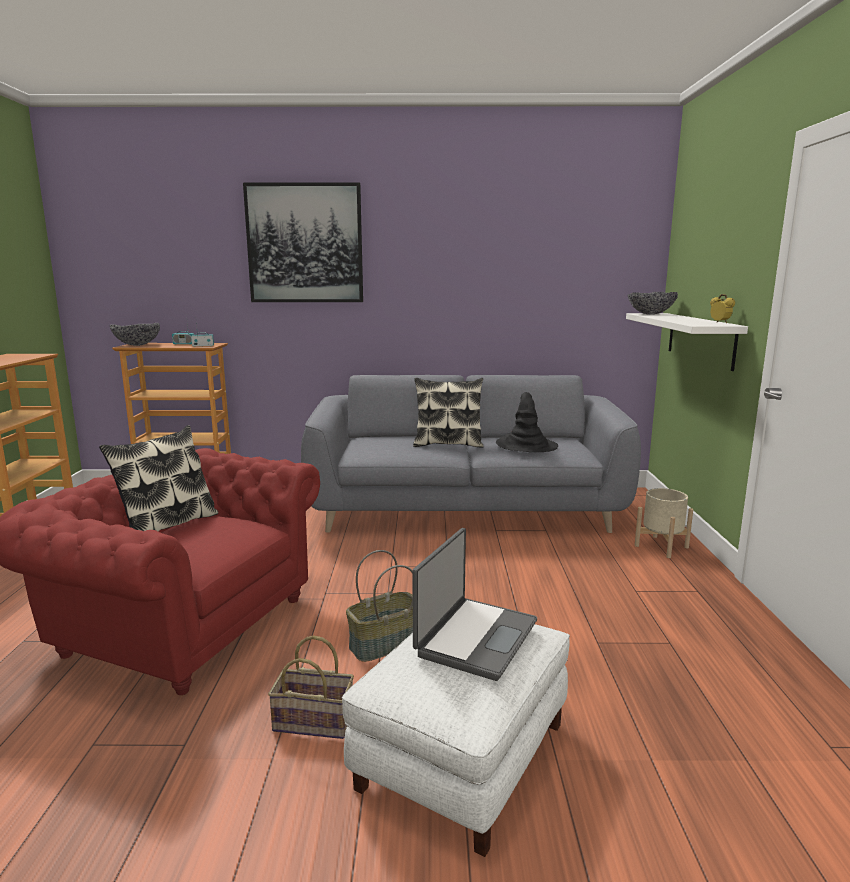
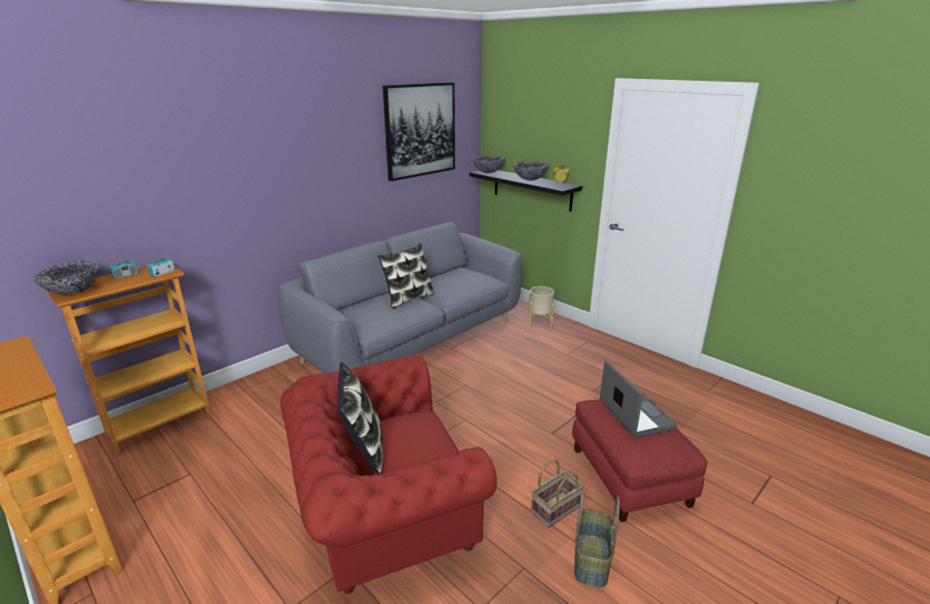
camera: 45 degrees left, 10 degrees up
(305, 244) = (231, 147): picture -> picture (420, 130)
(385, 645) = (516, 449): basket -> basket (592, 560)
(462, 754) = (628, 476): white ottoman -> red ottoman
(526, 445) = (456, 283): black hat -> none
(683, 319) = (530, 180): none -> bowl
(700, 339) = (532, 189): white shelf -> black shelf

